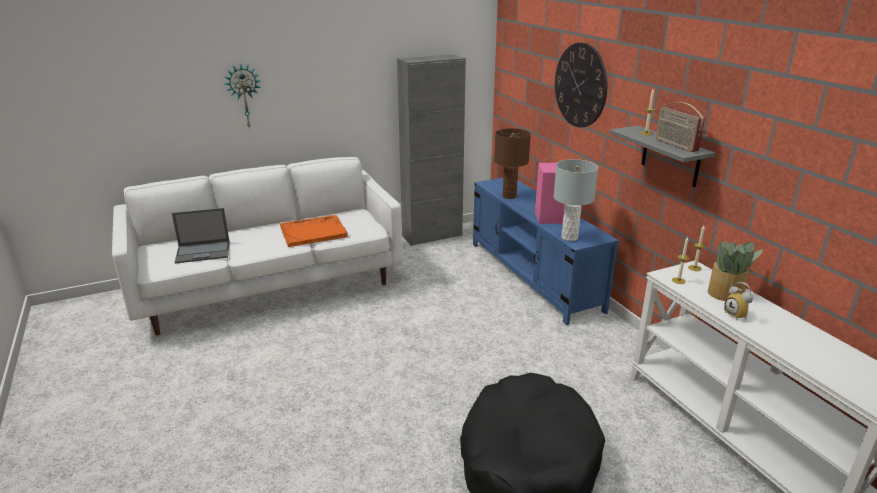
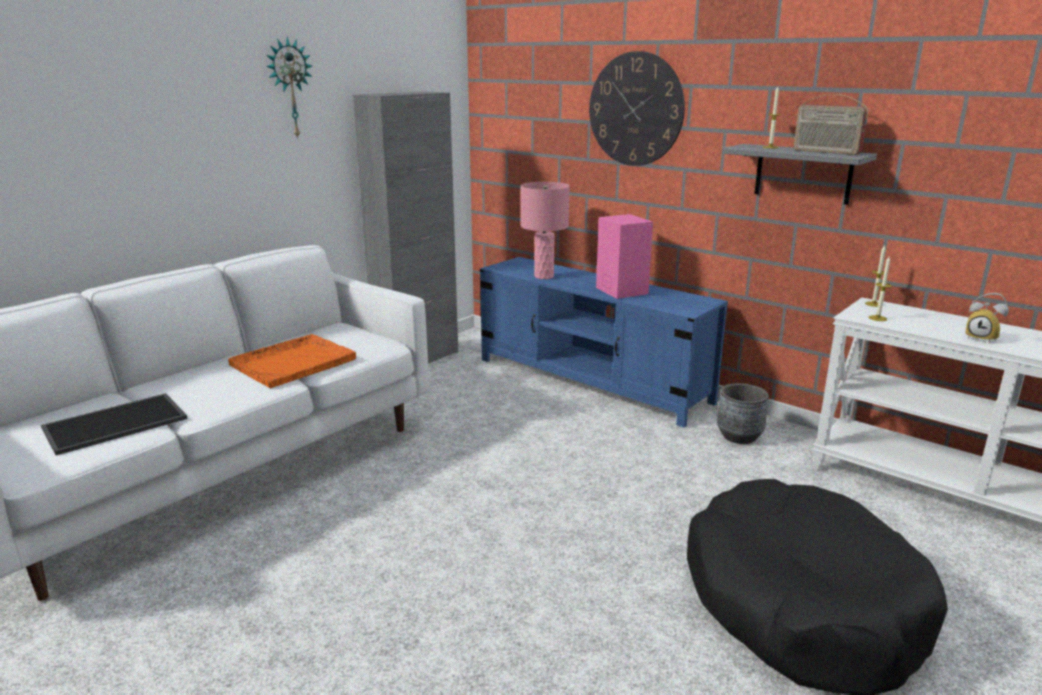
camera: 25 degrees left, 5 degrees down
(204, 252) = (116, 422): laptop -> tray
(244, 96) = (126, 152): wall clock -> wall clock (289, 89)
(509, 196) = (543, 276): brown table lamp -> pink table lamp
(569, 237) = (671, 307): grey table lamp -> none
(600, 341) = (739, 436): none -> grey planter
(726, 294) = (941, 322): potted plant -> none

